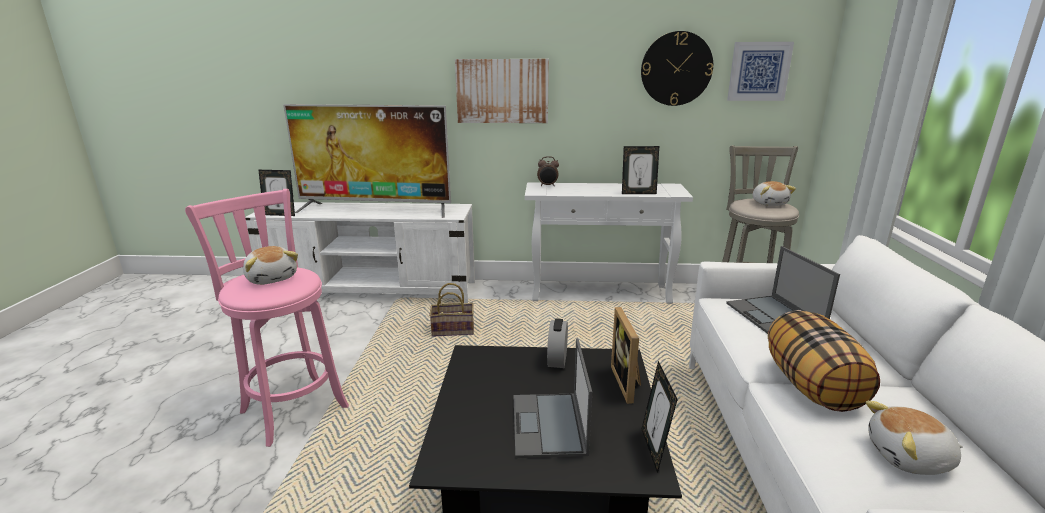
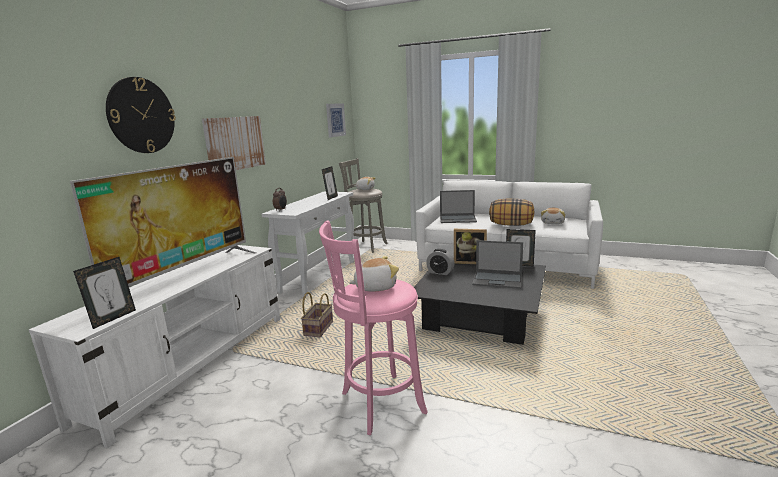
camera: 70 degrees left, 5 degrees down
(676, 69) = (310, 120): wall clock -> wall clock (141, 115)

